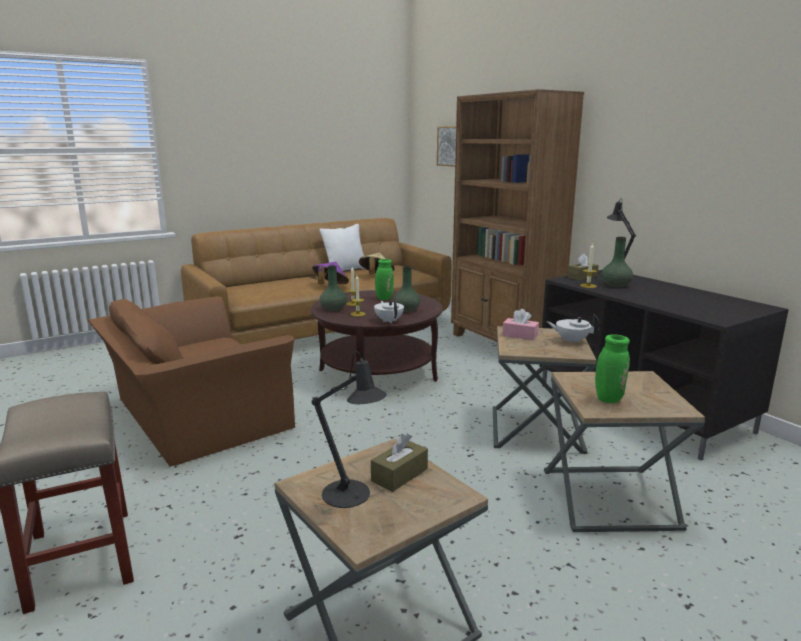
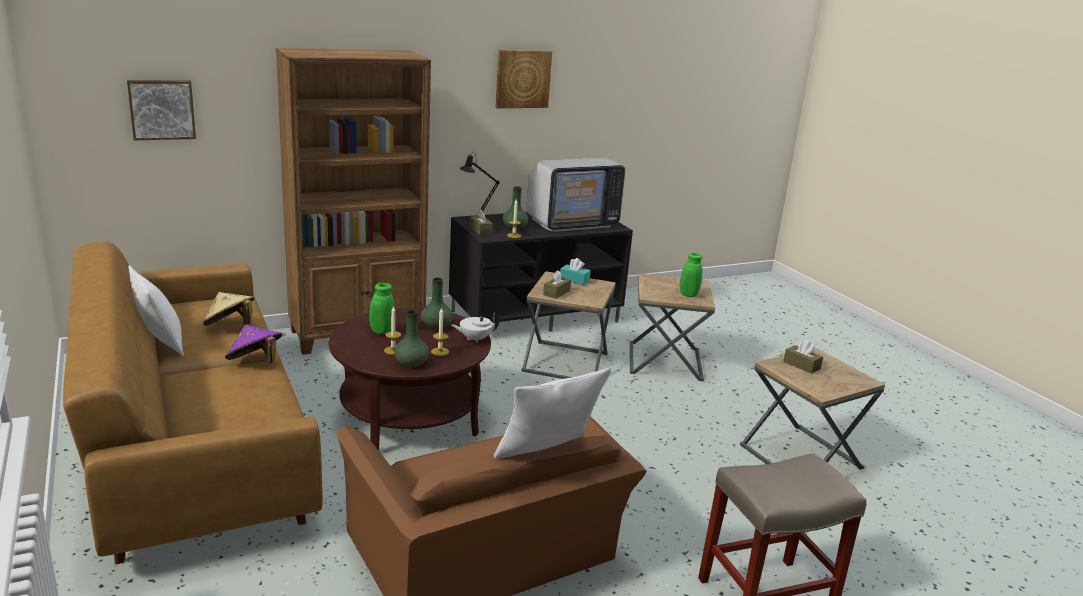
camera: 85 degrees left, 5 degrees up
(124, 318) = (547, 455): none -> white pillow
(351, 496) = (829, 380): black table lamp -> none
(520, 335) = (556, 293): pink tissue box -> brown tissue box
(571, 341) = (574, 280): white teapot -> turquoise tissue box
(687, 302) = (572, 222): none -> television
(701, 117) = (522, 79): none -> picture

